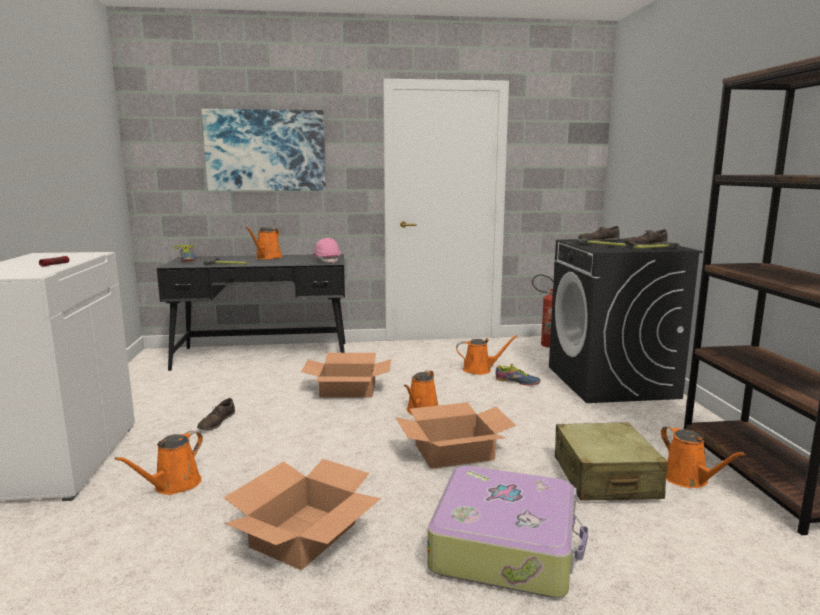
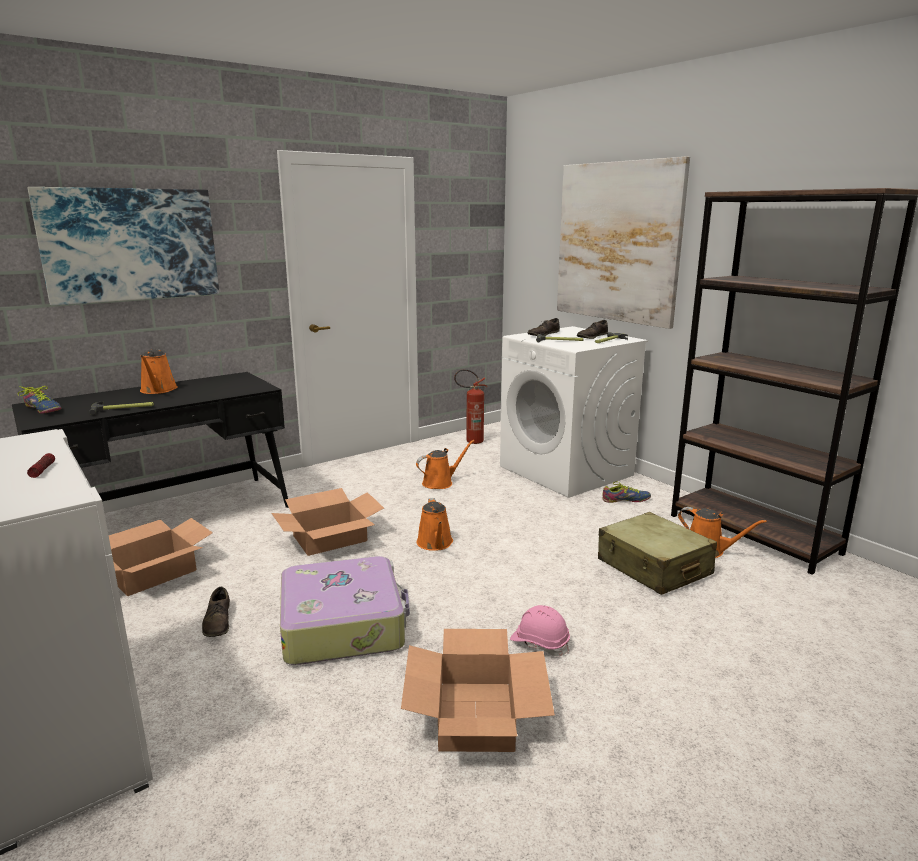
camera: 30 degrees left, 5 degrees up
(173, 485) = (264, 717): orange watering can -> none
(327, 260) = (248, 385): pink hard hat -> pink hard hat (540, 643)
(454, 452) = (513, 580): cardboard box -> cardboard box (152, 573)
(506, 546) = (650, 657): suitcase -> suitcase (343, 624)
(517, 381) = (488, 488): shoe -> shoe (625, 500)
(611, 382) = (567, 471): black washing machine -> white washing machine
(686, 149) = (617, 242): none -> picture

